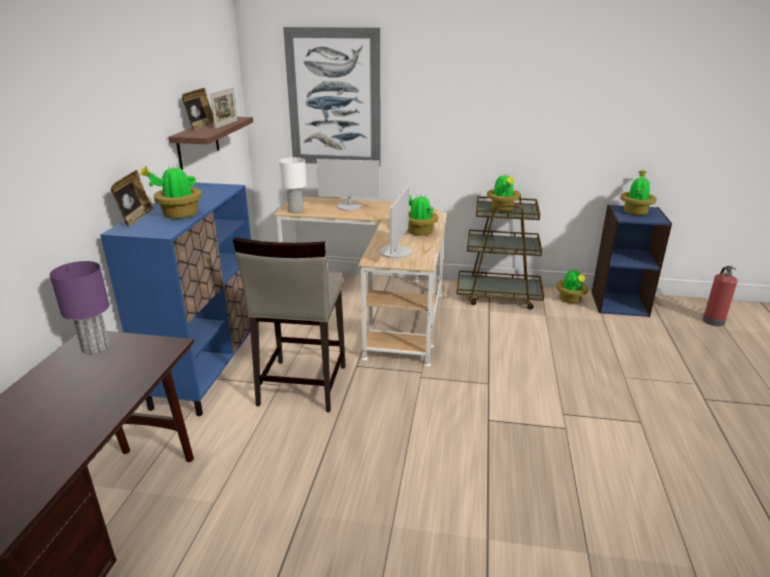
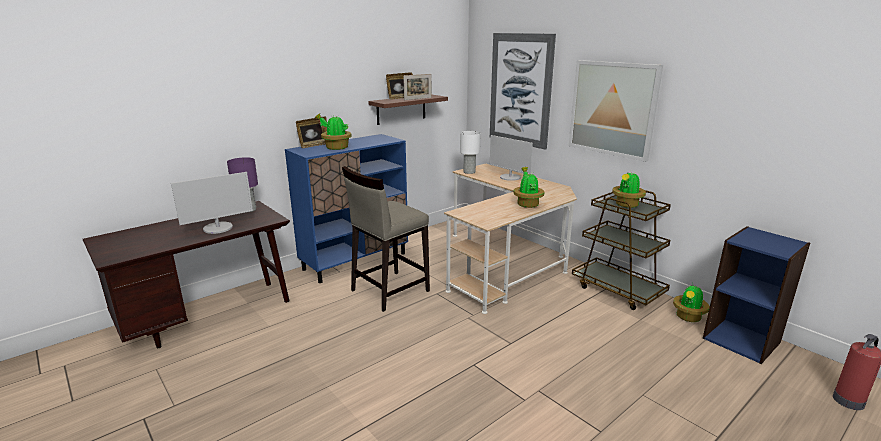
camera: 40 degrees right, 5 degrees down
(395, 252) = (483, 212): monitor -> monitor (218, 228)
(462, 110) = (612, 109): none -> picture
(635, 211) = (766, 239): potted plant -> none

